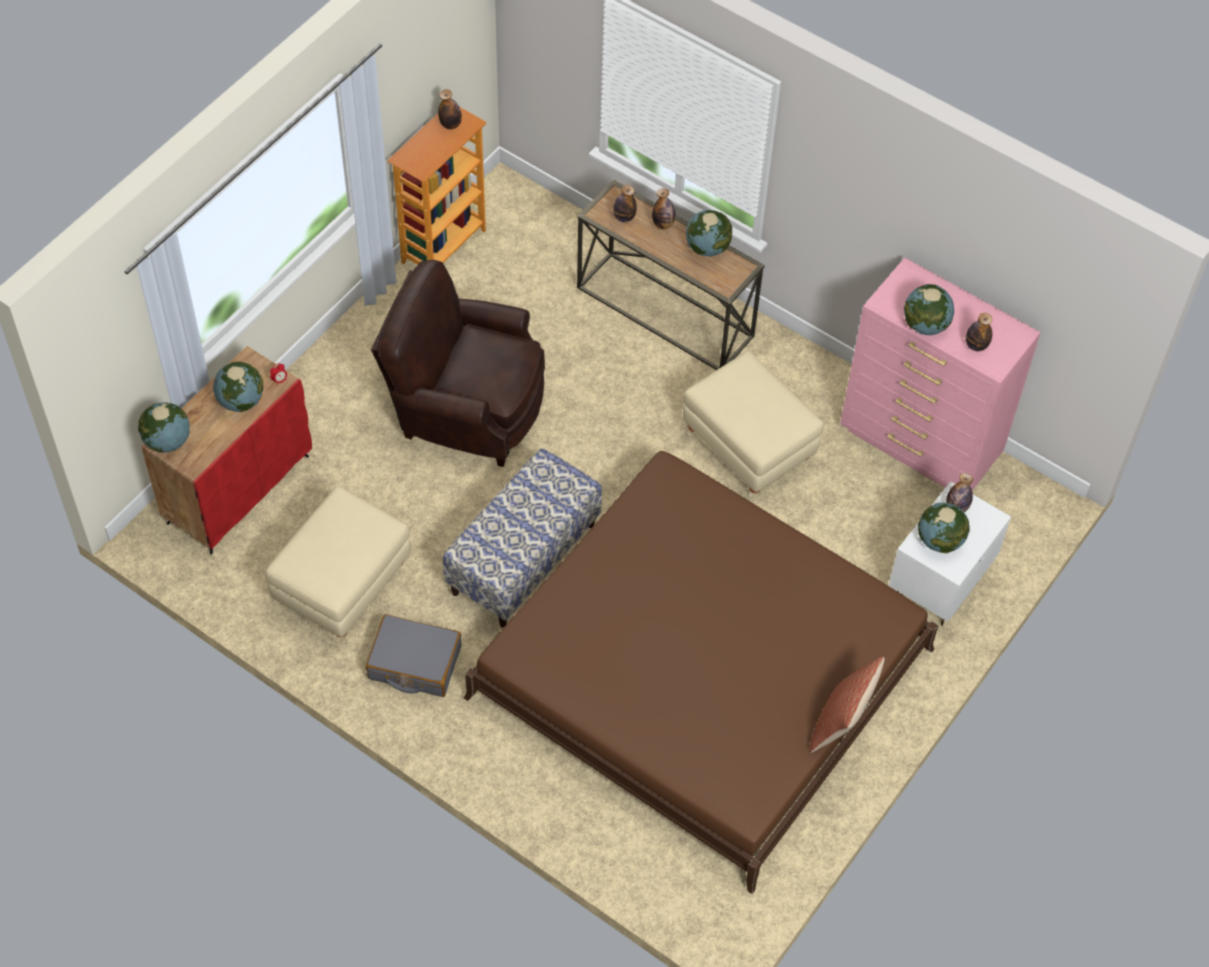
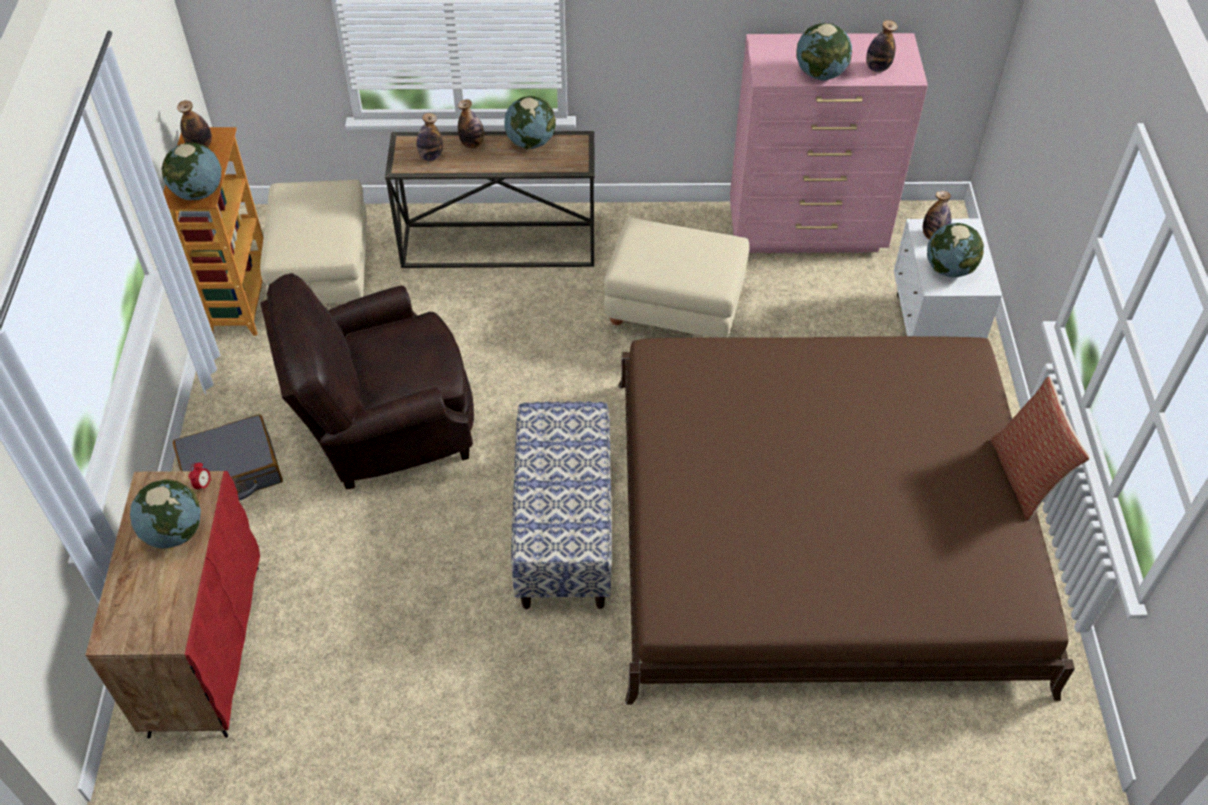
camera: 35 degrees left, 5 degrees down
(167, 441) = (116, 629): globe -> globe (198, 193)
(343, 587) = (405, 675): beige ottoman -> beige ottoman (325, 277)
(414, 663) = (546, 703): grey suitcase -> grey suitcase (231, 471)

